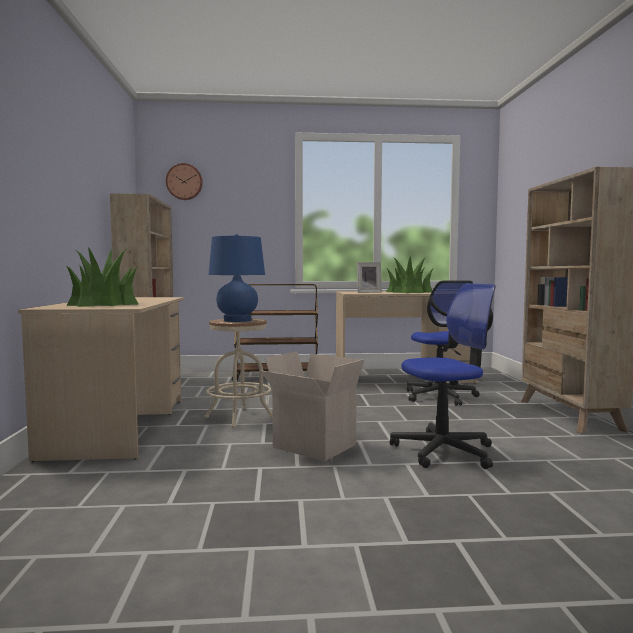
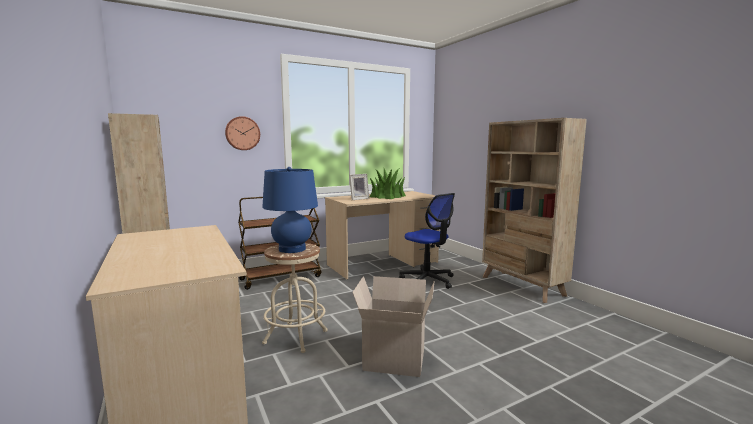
camera: 25 degrees left, 5 degrees up
(102, 304) = (170, 260): potted plant -> none
(184, 182) = (170, 95): wall clock -> wall clock (242, 133)
(444, 451) = (488, 342): office chair -> none

